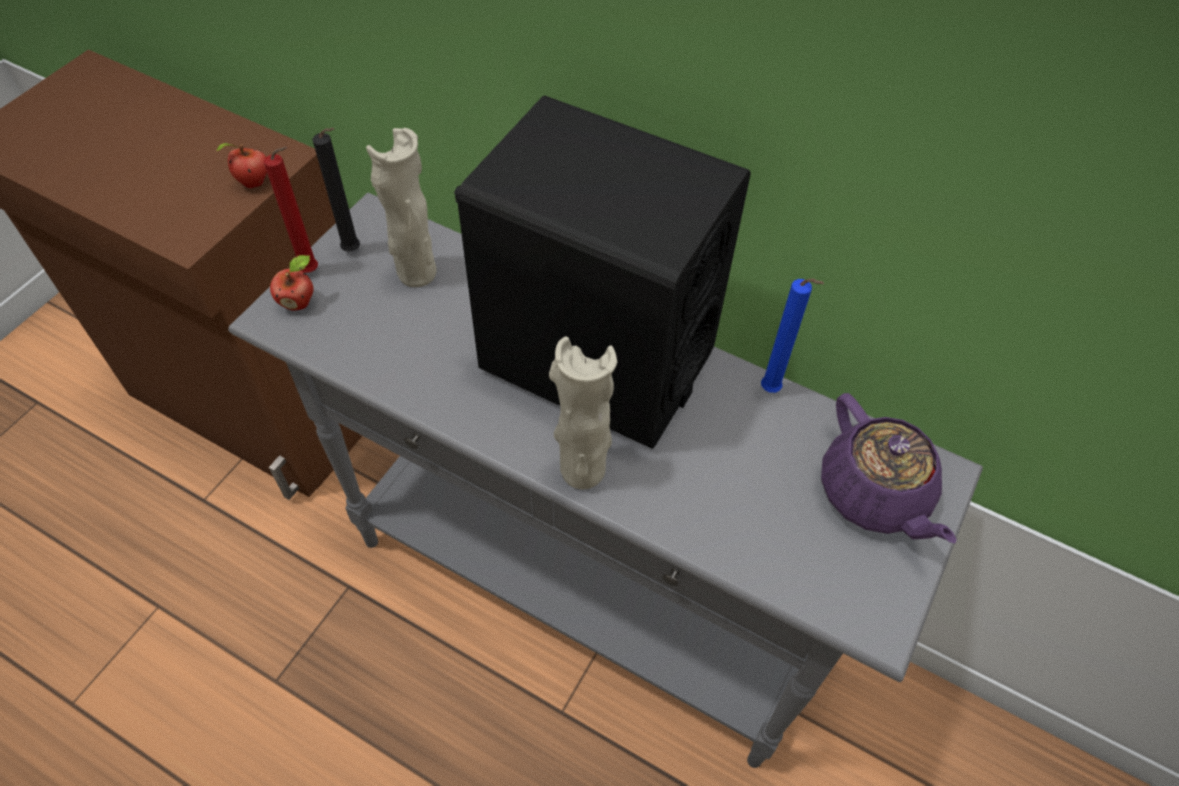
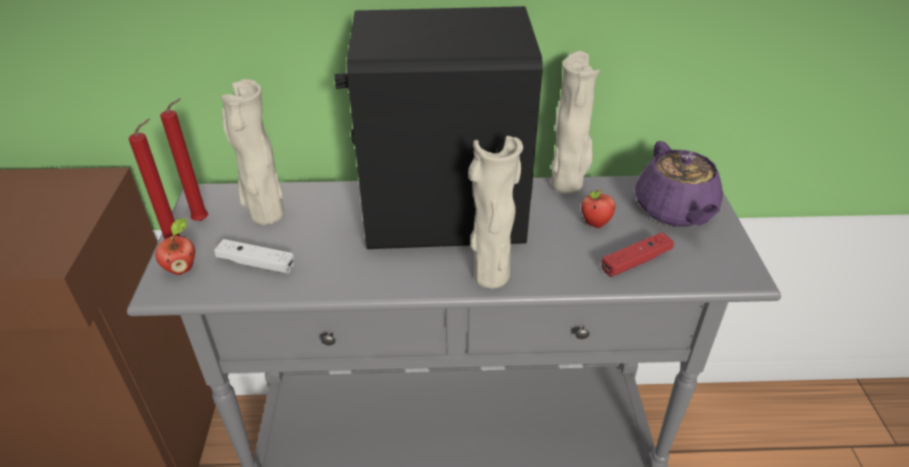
camera: 30 degrees left, 15 degrees down
(252, 183) = (84, 204): apple -> apple (595, 224)
(354, 251) = (204, 220): black candle -> red candle
(367, 331) = (256, 263): none -> white game controller
(761, 538) = (636, 261): none -> red game controller
(772, 391) = (568, 185): blue candle -> beige vase
(874, 494) = (674, 210): purple teapot -> purple teapot turned 45 degrees clockwise

